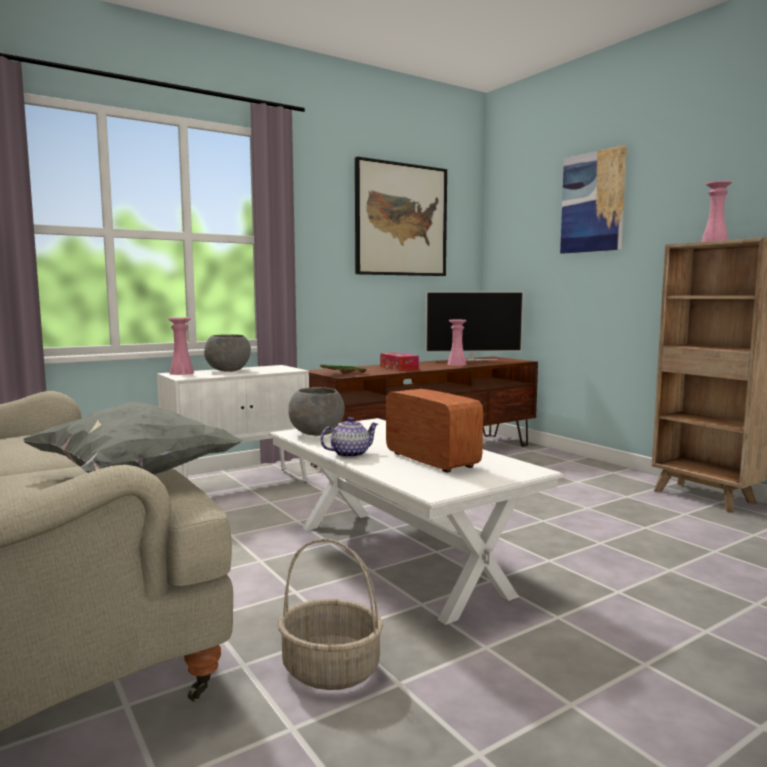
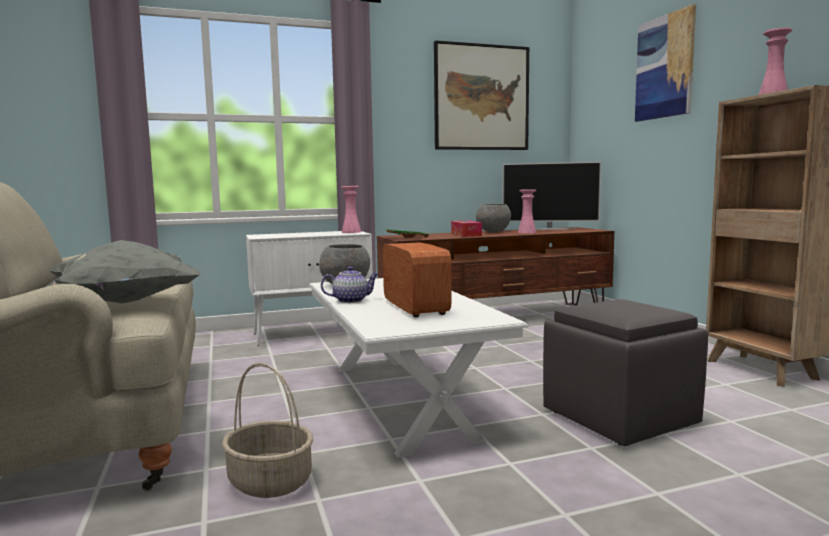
camera: 15 degrees right, 0 degrees up
(181, 373) = (264, 234): pink vase -> pink vase (351, 232)
(228, 371) = (304, 233): grey bowl -> grey bowl (493, 231)
(622, 557) = (621, 418): none -> grey ottoman

